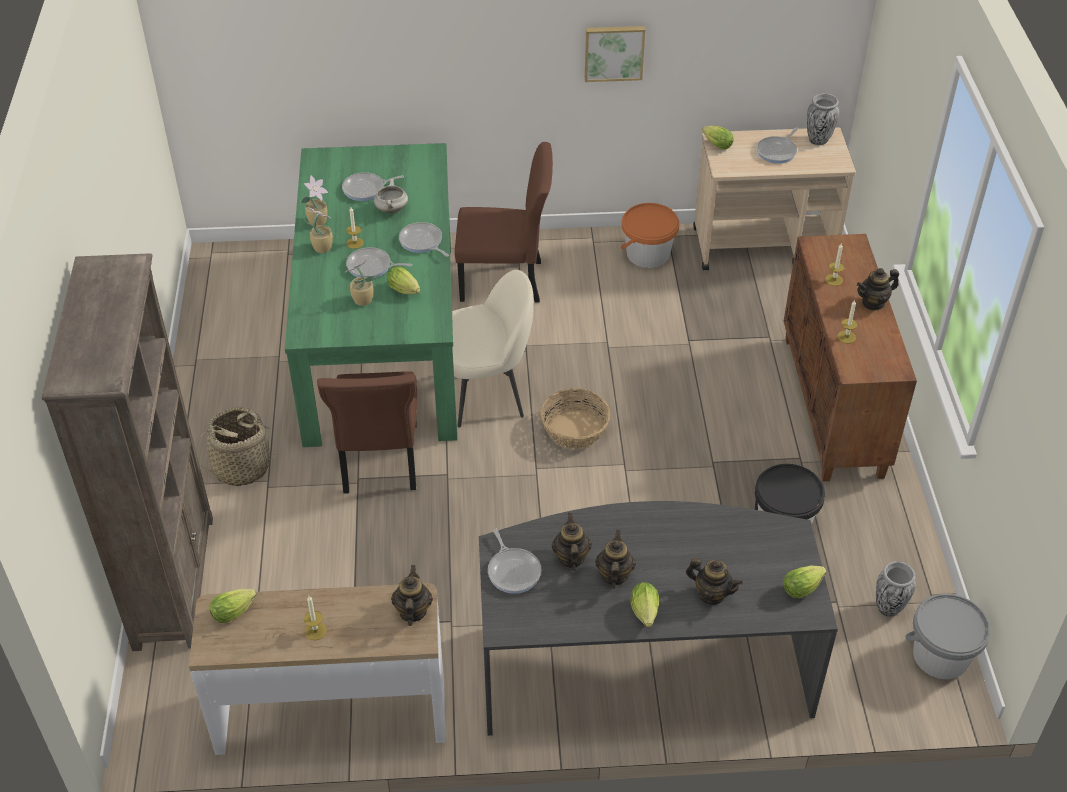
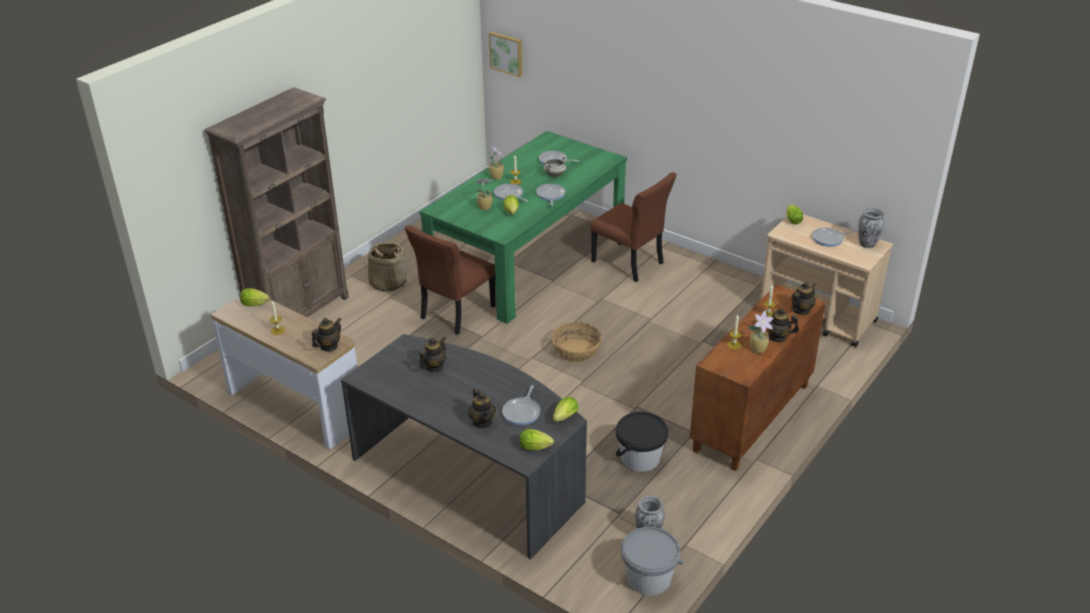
camera: 40 degrees right, 10 degrees down
(318, 221) = (510, 165): potted plant -> potted plant (759, 349)
(486, 393) = (550, 310): beige chair -> none
(513, 571) = (398, 356): frying pan -> frying pan (522, 412)
(614, 52) = (740, 128): picture -> picture (507, 53)
(614, 575) = (444, 386): teapot -> teapot (801, 310)
(645, 614) = (436, 410): lettuce -> lettuce (564, 418)
(648, 254) = (734, 287): orange bucket -> none

